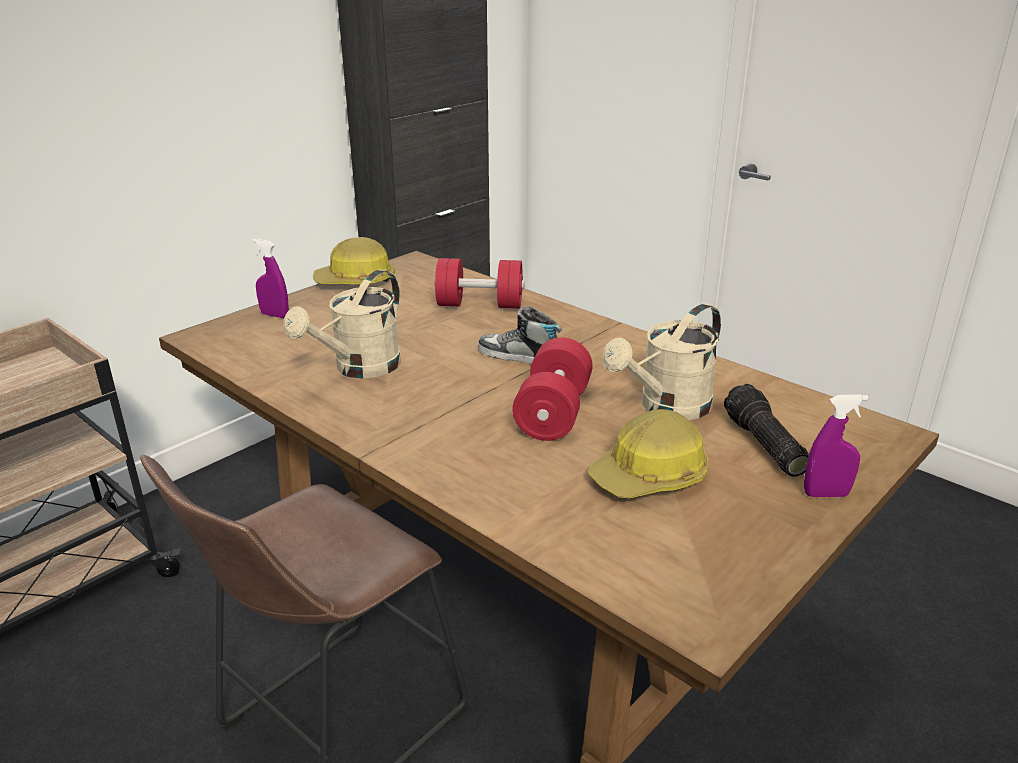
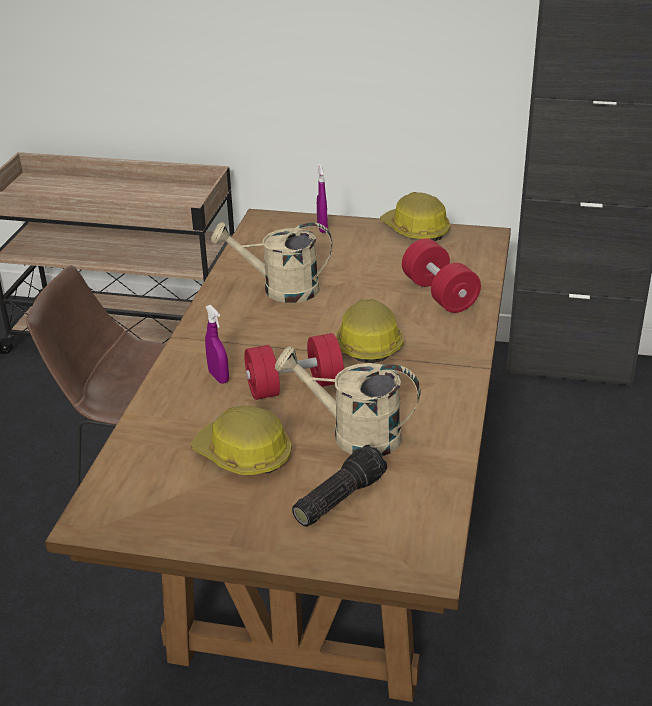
camera: 60 degrees right, 5 degrees up
(519, 356) = (368, 343): shoe -> hard hat
(826, 494) = (288, 546): purple spray bottle -> purple spray bottle (218, 377)

